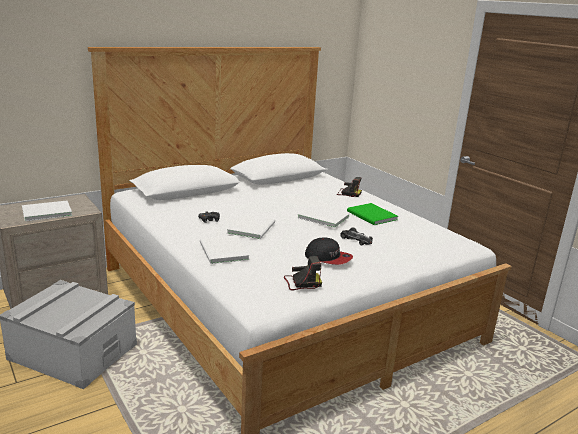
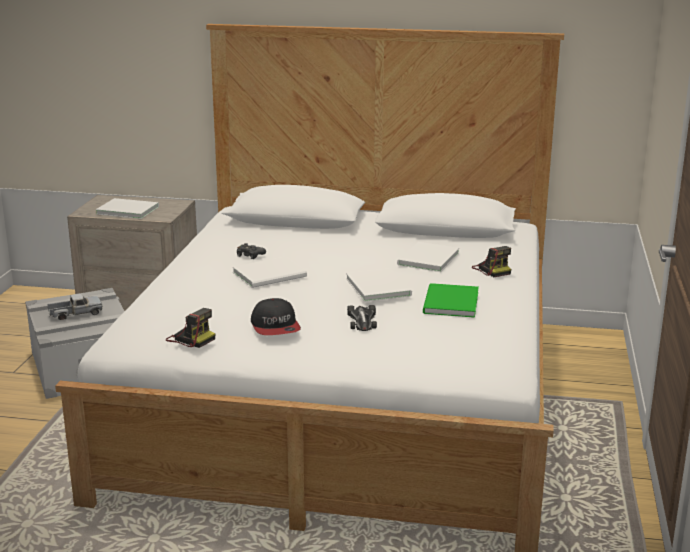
camera: 45 degrees right, 0 degrees up
(67, 308) = (75, 314): none -> toy truck
(223, 252) = (189, 288): white book -> white book (426, 259)

